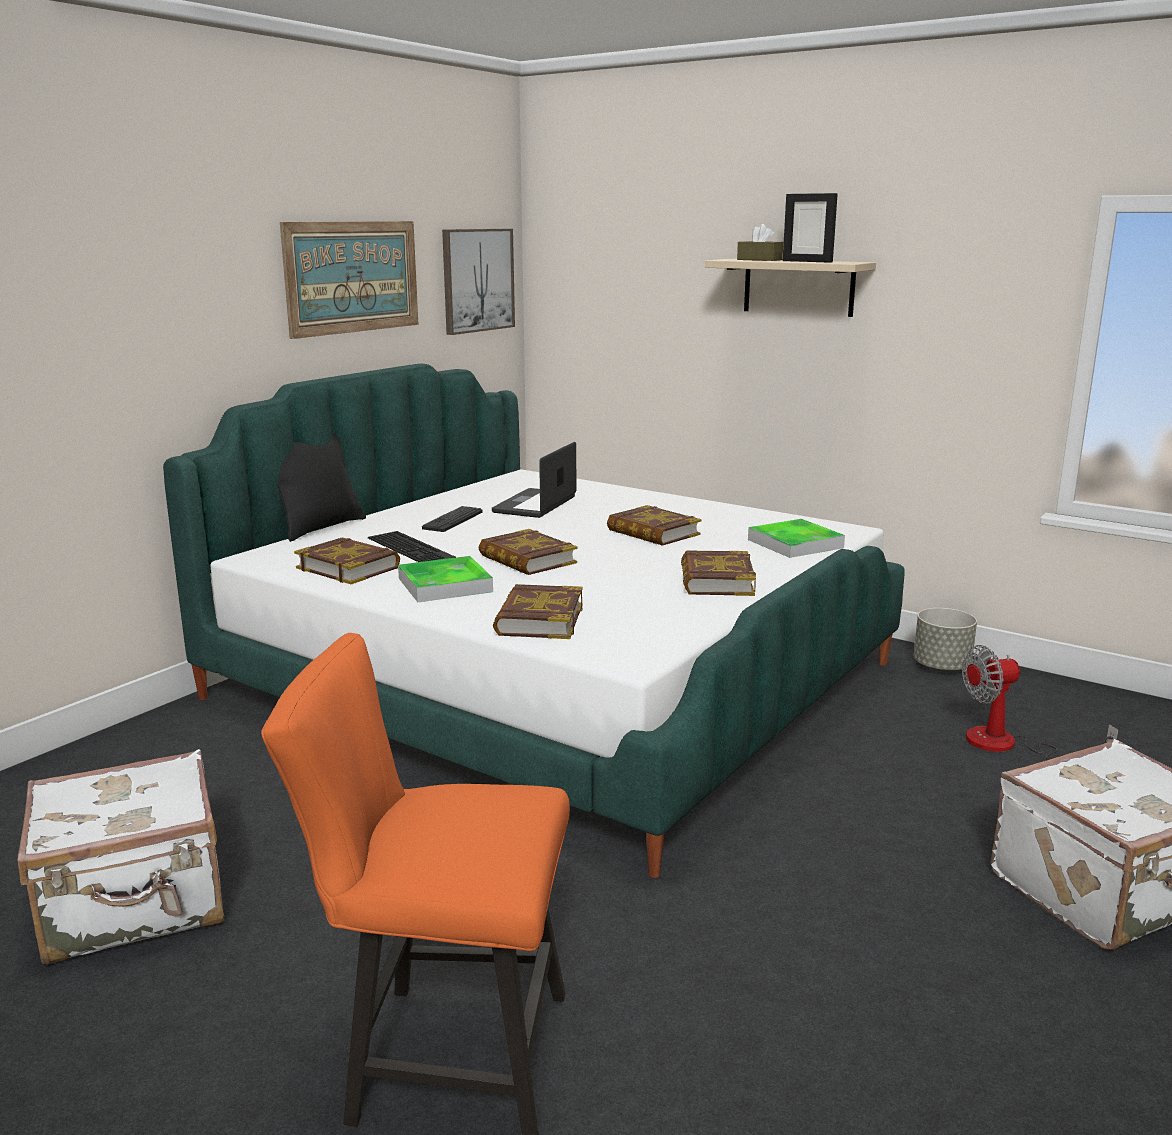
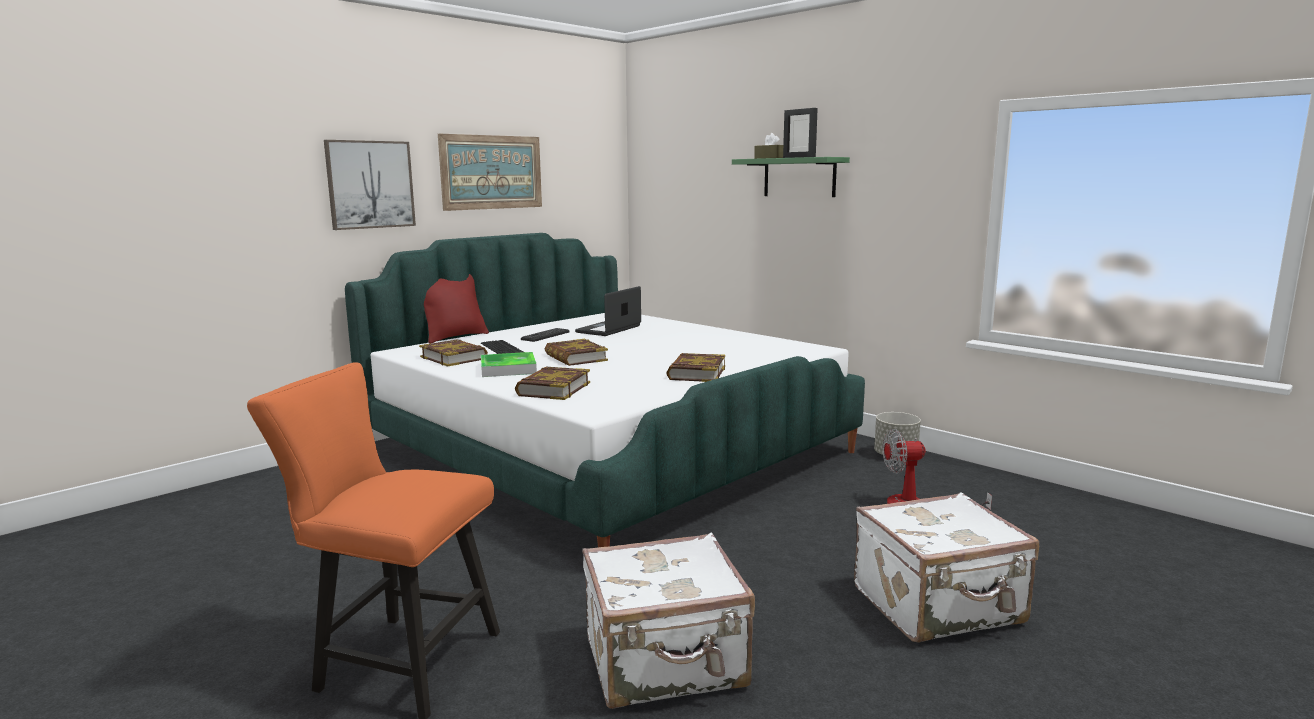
camera: 10 degrees right, 5 degrees down
(136, 905) = (258, 558): white suitcase -> white suitcase (666, 663)
(319, 527) = (454, 337): black pillow -> red pillow
(477, 280) = (590, 179): picture -> picture (370, 184)
(653, 533) = (676, 346): book -> none
(795, 544) = (773, 355): tray -> none
(798, 287) = (799, 177): beige shelf -> green shelf

